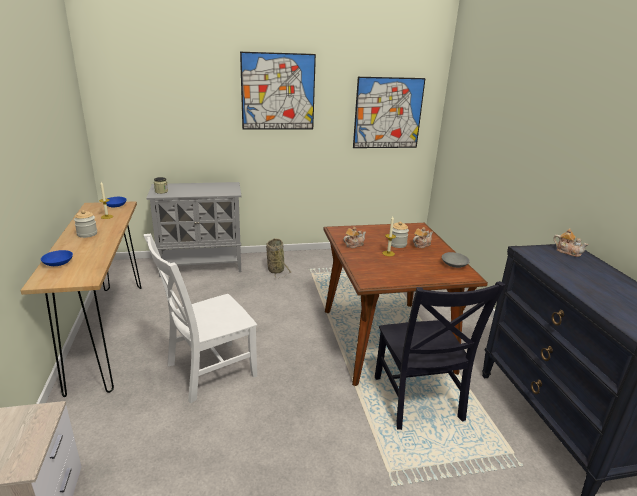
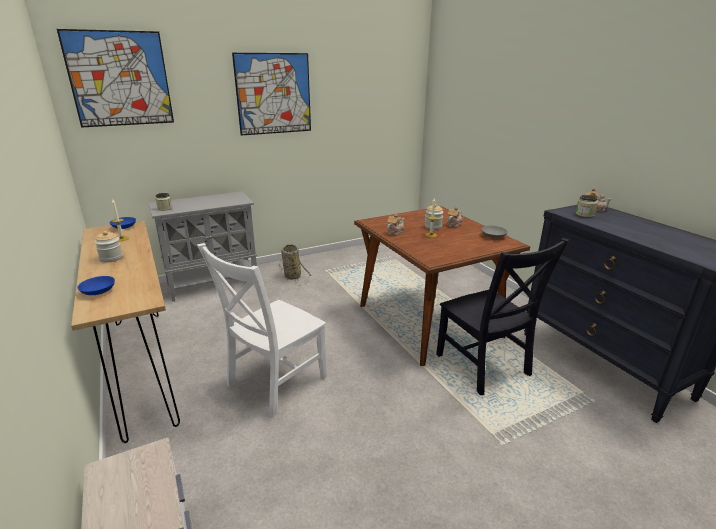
camera: 15 degrees left, 0 degrees up
(388, 113) = (378, 110): picture -> picture (120, 79)
(551, 257) = (584, 214): none -> jar

